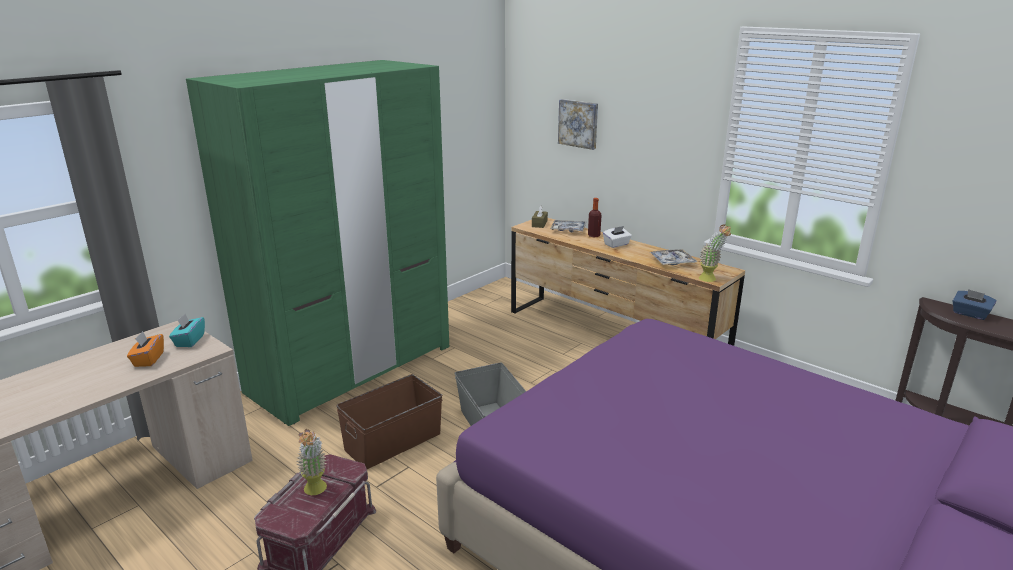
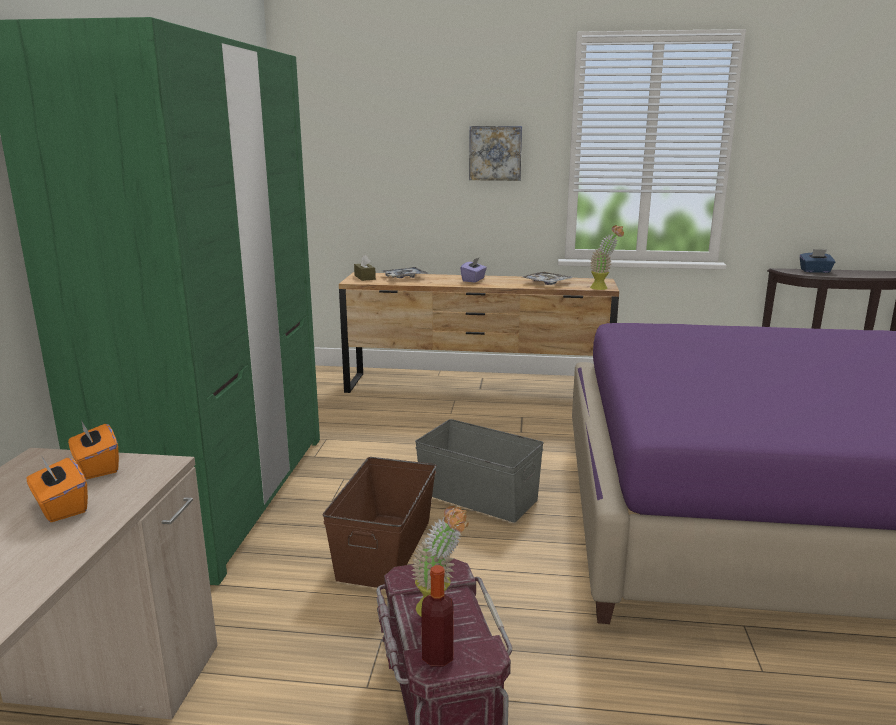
camera: 35 degrees left, 5 degrees down
(189, 341) = (96, 467): turquoise tissue box -> orange tissue box
(579, 123) = (387, 156): picture -> picture (495, 153)
(594, 235) = (438, 277): bottle -> bottle (437, 657)
(616, 244) = (473, 280): white tissue box -> purple tissue box

